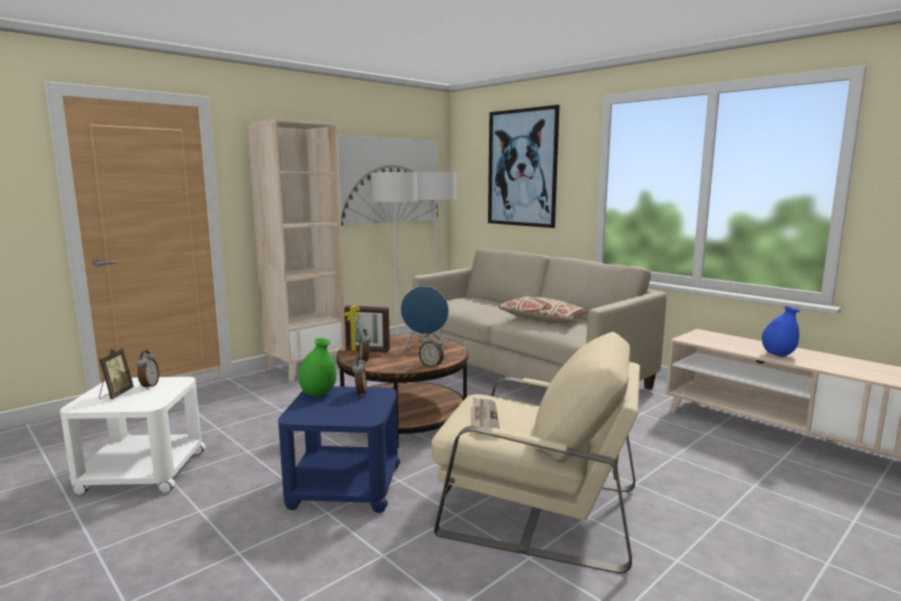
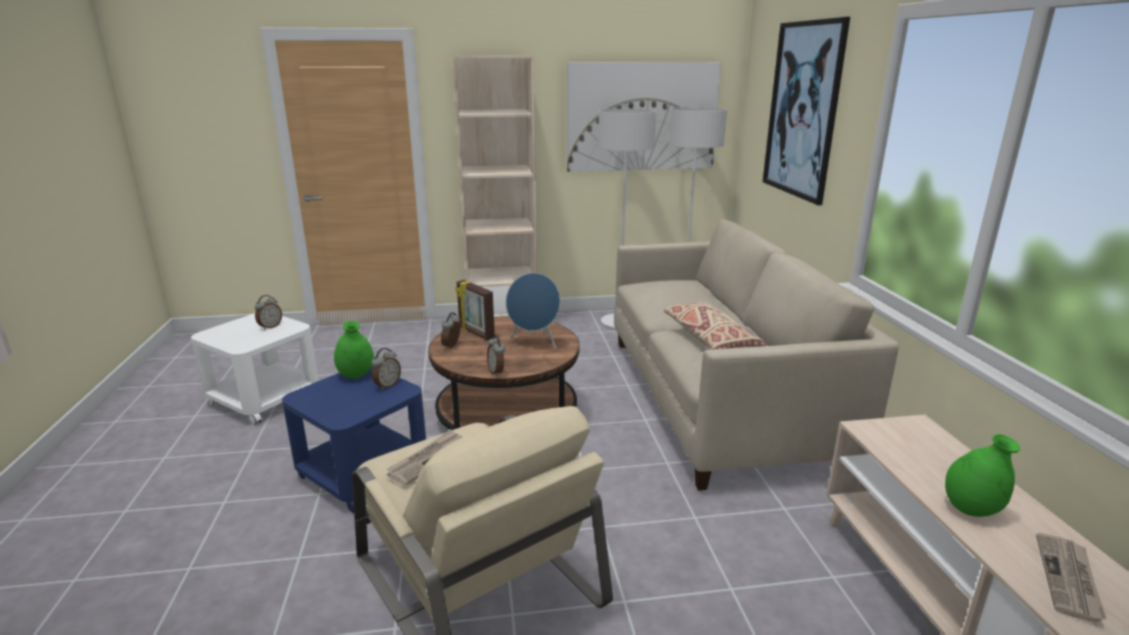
camera: 35 degrees right, 10 degrees up
(115, 394) = (240, 329): picture frame -> none
(778, 355) = (971, 509): blue vase -> green vase
(845, 365) = (1069, 579): none -> newspaper

